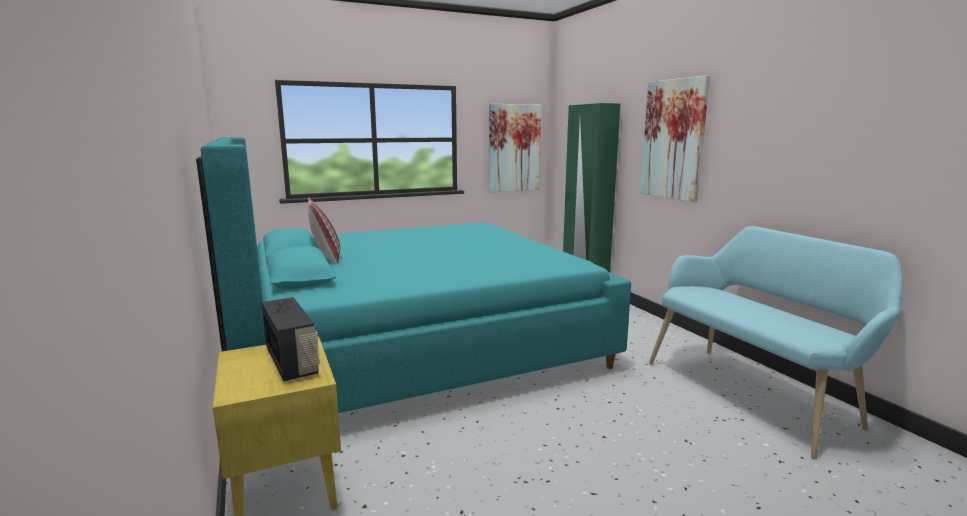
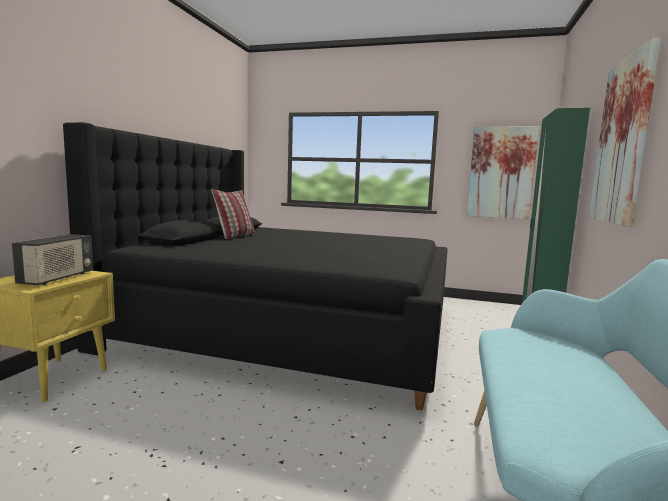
camera: 40 degrees right, 5 degrees down
(410, 343) = (292, 327): turquoise bed -> black bed

